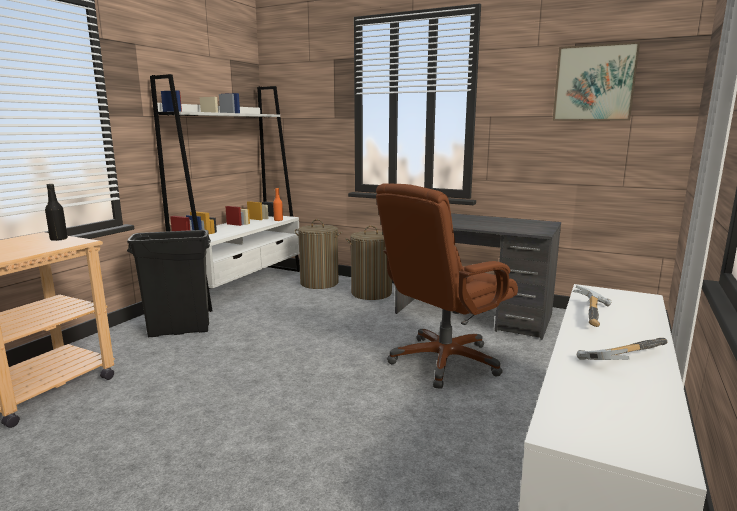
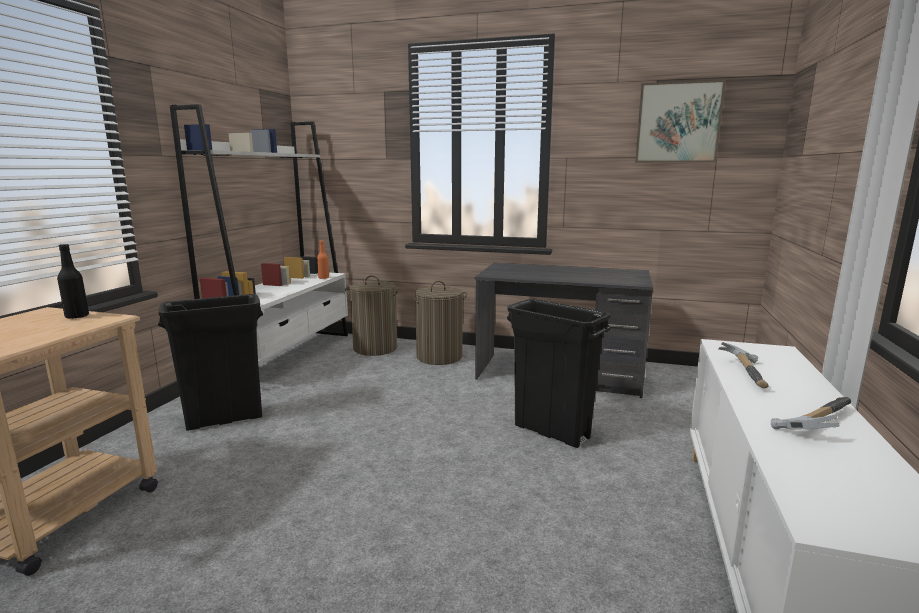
camera: 10 degrees left, 0 degrees up
(444, 361) = (551, 432): brown office chair -> black trash can

